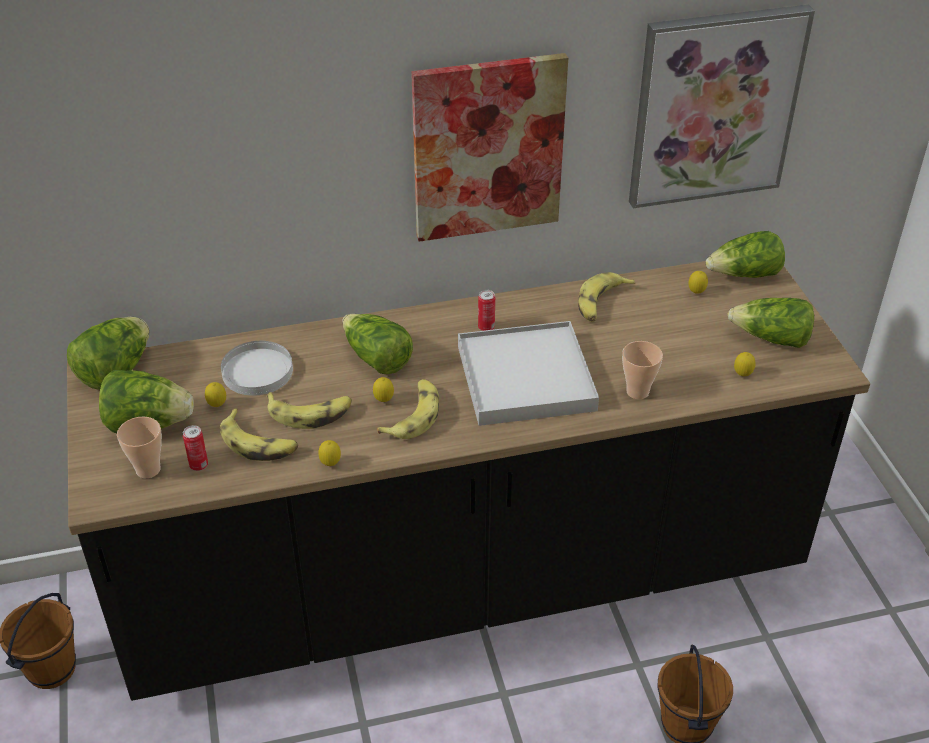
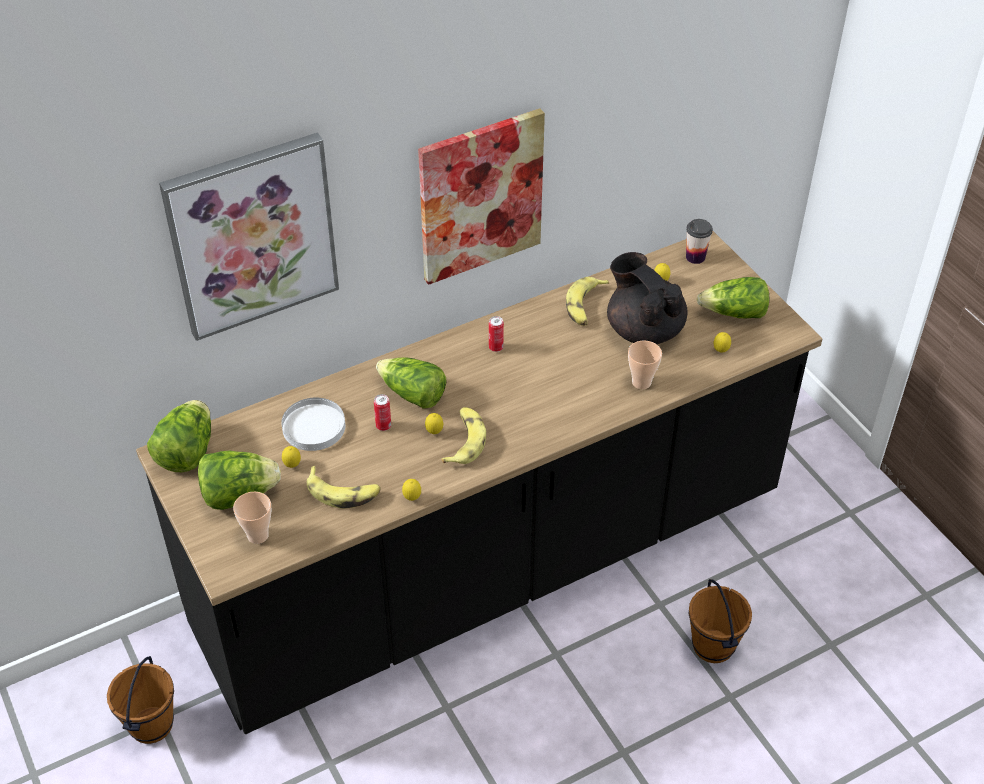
camera: 15 degrees left, 5 degrees up
(199, 465) = (300, 522): can -> can (383, 426)
(310, 413) = (376, 456): banana -> none
(525, 378) = (545, 388): white tray -> none
(660, 337) = (644, 329): none -> black teapot
(714, 107) = (659, 125): picture -> picture (252, 235)
(744, 275) = (695, 257): lettuce -> cup

